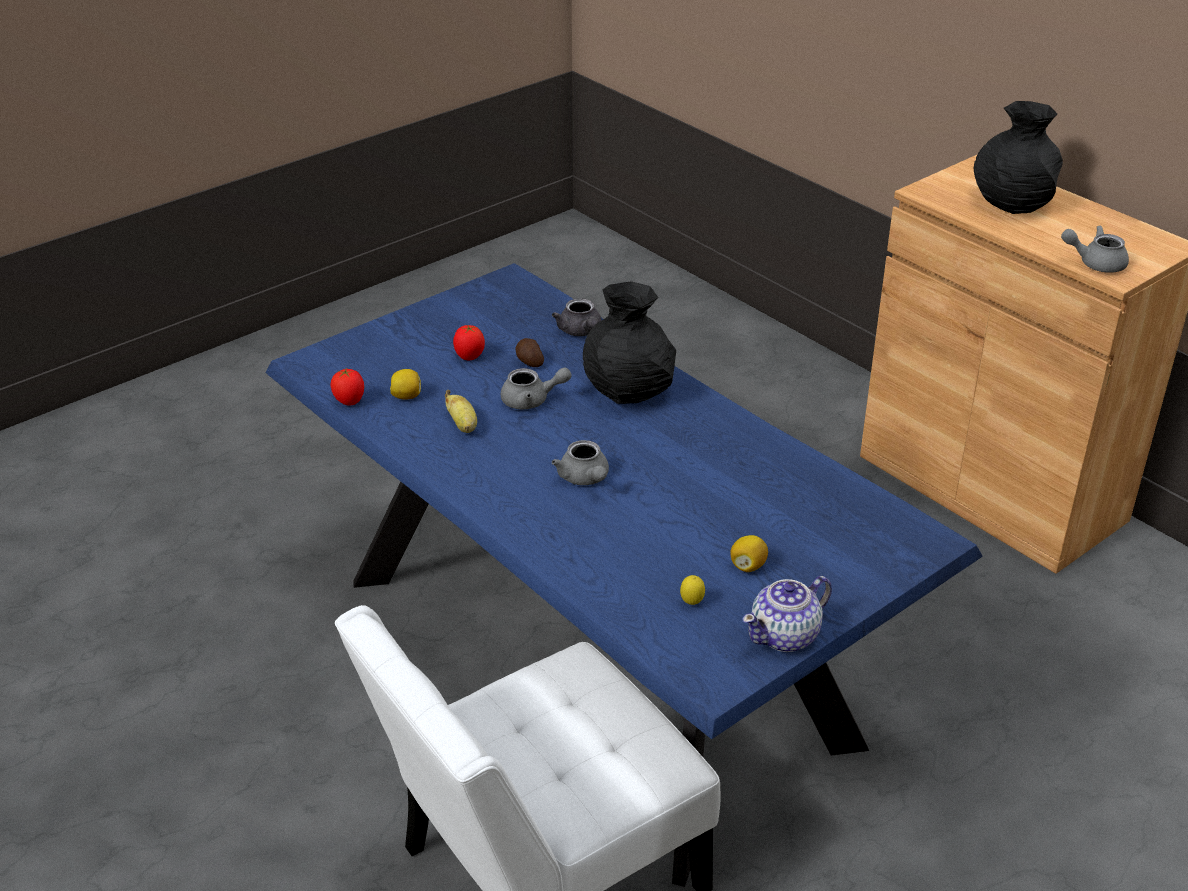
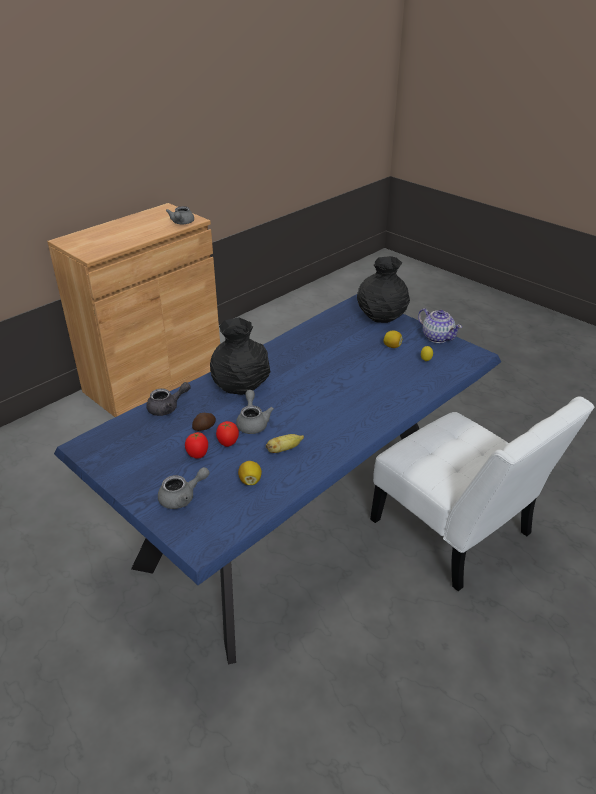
camera: 95 degrees left, 0 degrees up
(350, 402) = (259, 510): tomato -> tomato (227, 444)
(585, 479) = (333, 397): grey teapot -> grey teapot (182, 497)
(1010, 203) = (113, 236): black vase -> black vase (381, 318)

